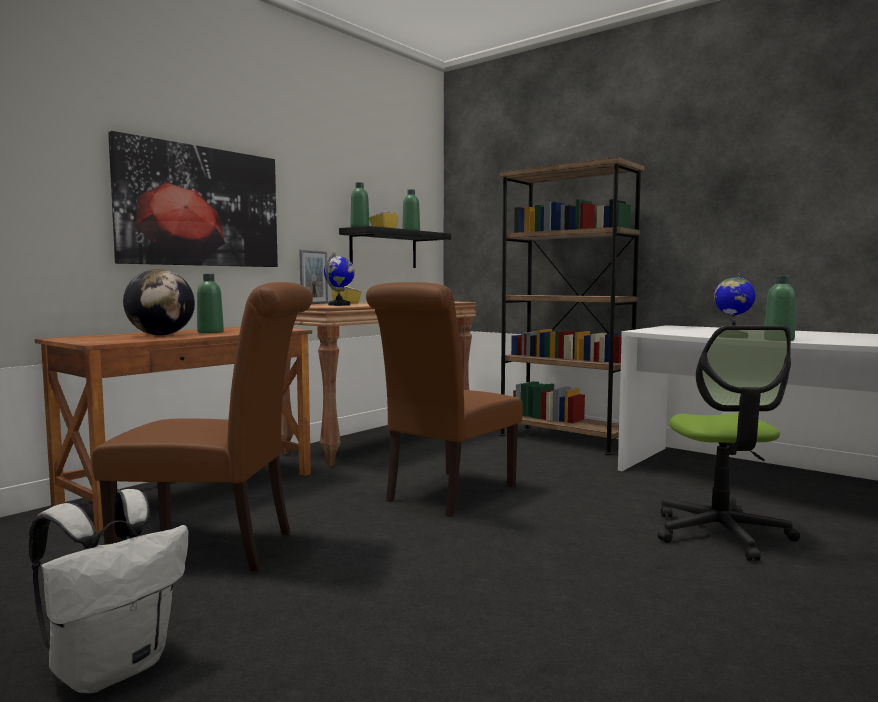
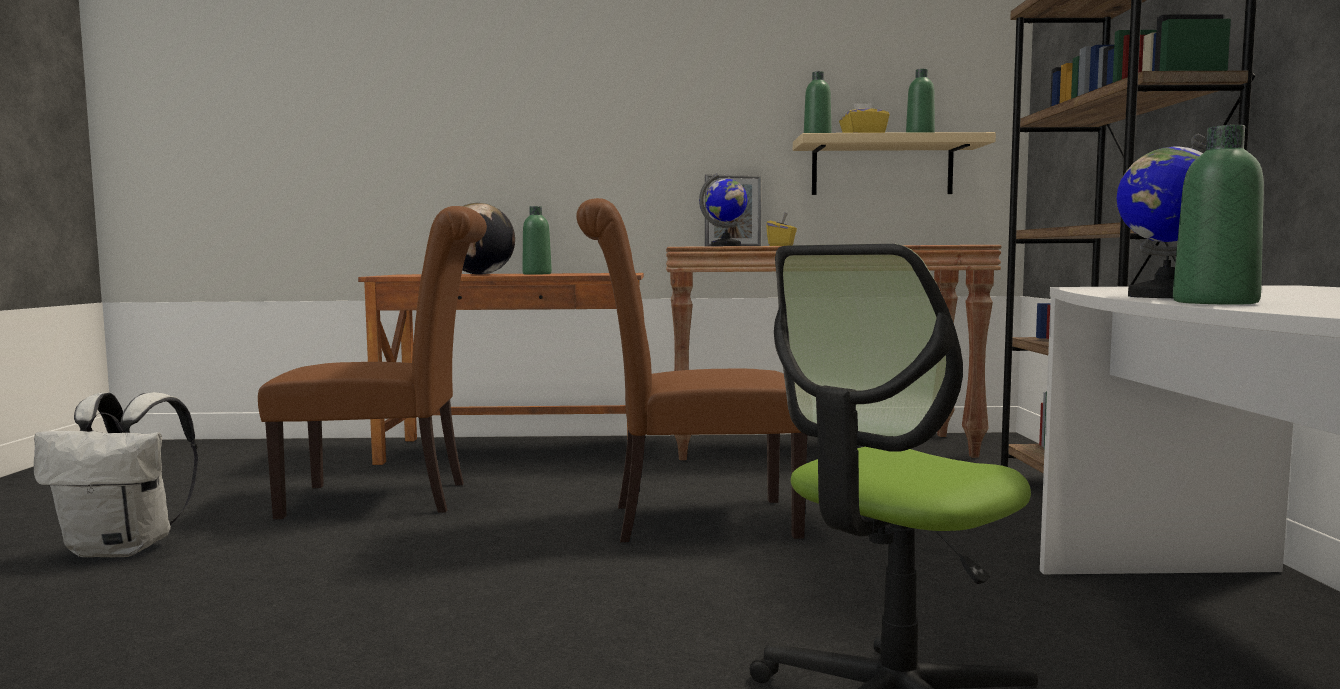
camera: 50 degrees right, 0 degrees up
(200, 206) = (579, 131): picture -> none
(216, 548) = (389, 499): brown chair -> brown chair turned 60 degrees counterclockwise
(384, 249) = (882, 167): black shelf -> beige shelf

